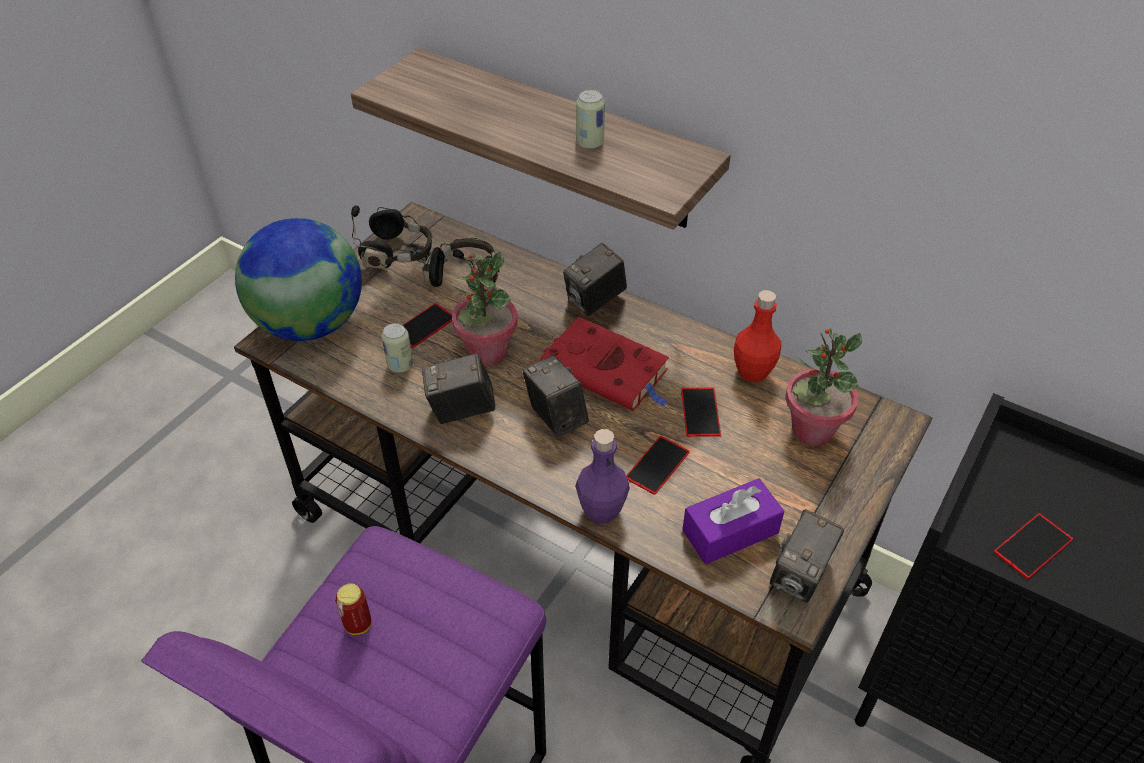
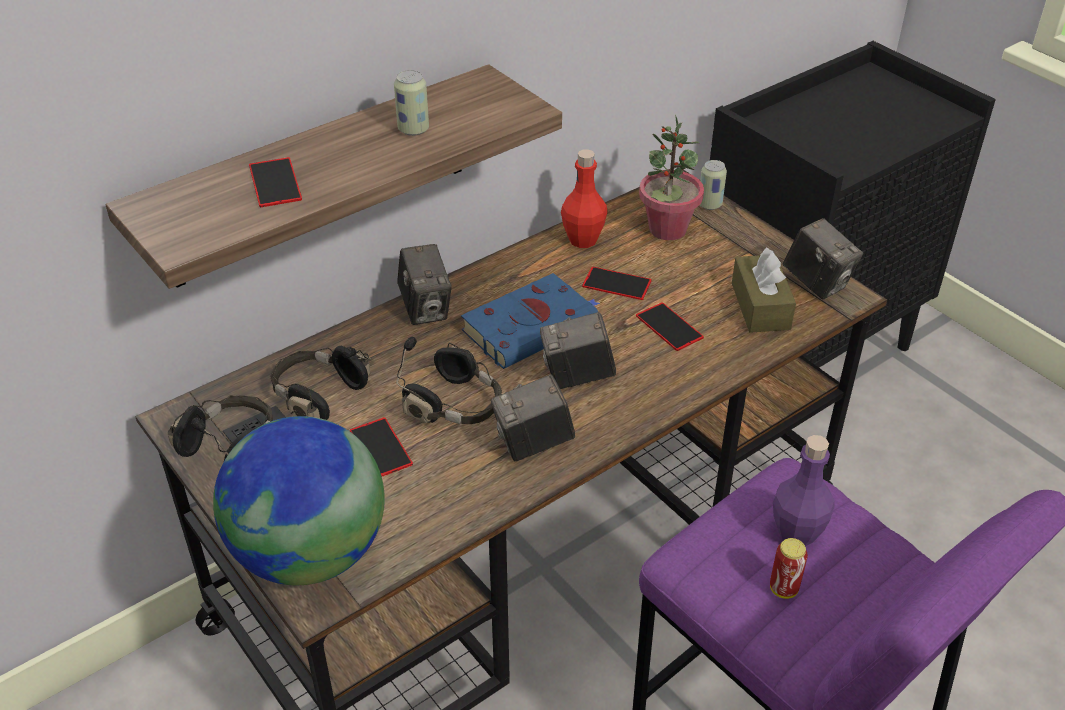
camera: 70 degrees left, 5 degrees down
(400, 365) = (435, 481): can -> can (710, 204)
(461, 410) = (533, 444): camera -> camera turned 60 degrees clockwise
(487, 352) = (455, 405): potted plant -> black headphones
(601, 510) = (709, 375): purple bottle -> purple bottle (796, 533)
(608, 371) = (532, 326): red book -> blue book
(730, 531) = (760, 306): purple tissue box -> brown tissue box
(1033, 546) = (851, 151): phone -> phone (275, 182)

